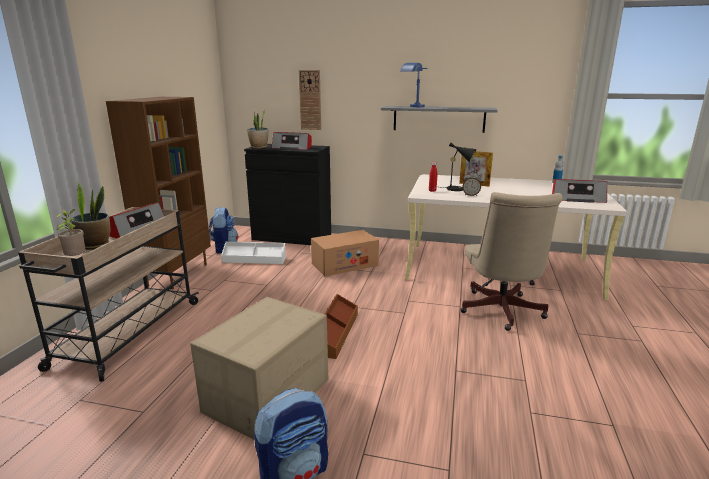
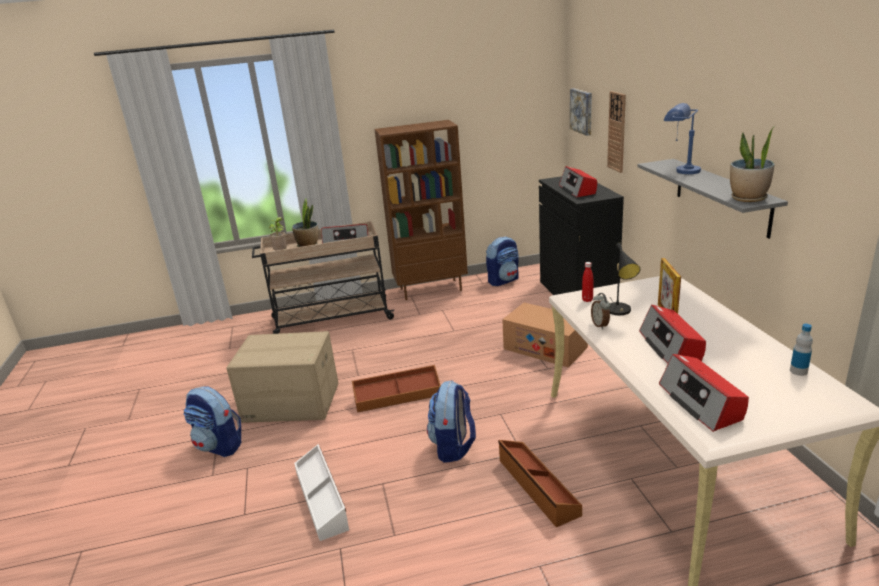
camera: 65 degrees right, 5 degrees up
(254, 92) = (582, 111): none -> picture
(254, 259) = (497, 303): white storage box -> white storage box (322, 499)
(259, 147) = (555, 180): potted plant -> potted plant (748, 198)
(432, 328) = (453, 447): none -> backpack
(501, 312) = (537, 487): beige office chair -> brown storage box
(512, 191) = (670, 346): none -> radio

